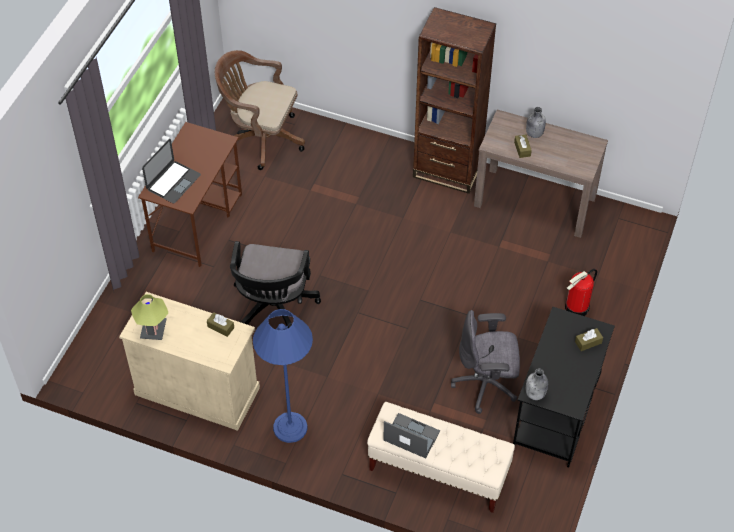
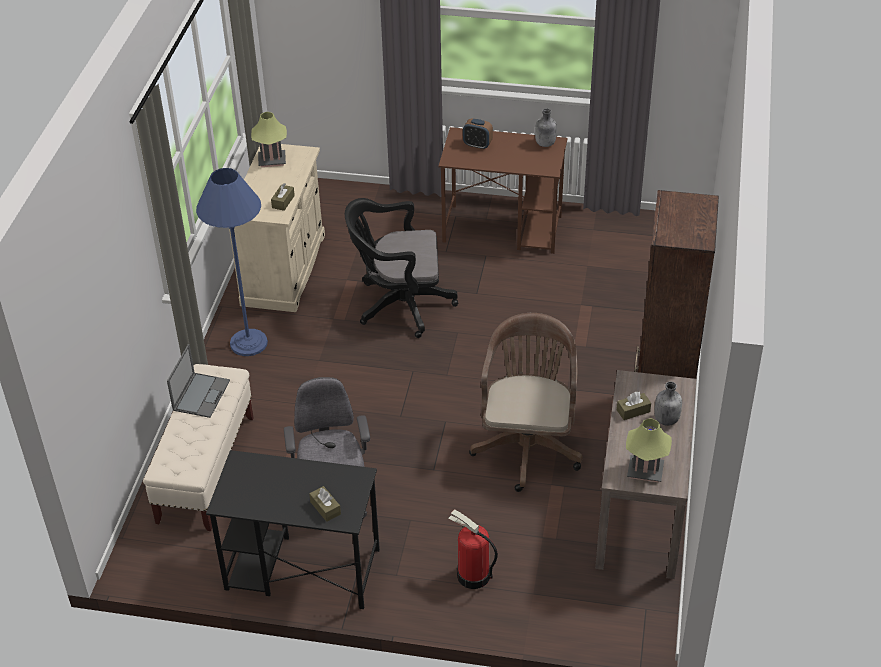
camera: 80 degrees right, 10 degrees down
(173, 182) = (477, 145): laptop -> alarm clock
(261, 138) = (643, 253): brown office chair -> brown office chair (527, 444)
(535, 394) = (239, 465): grey bottle -> grey bottle (545, 144)
(580, 155) = (645, 471): none -> table lamp

